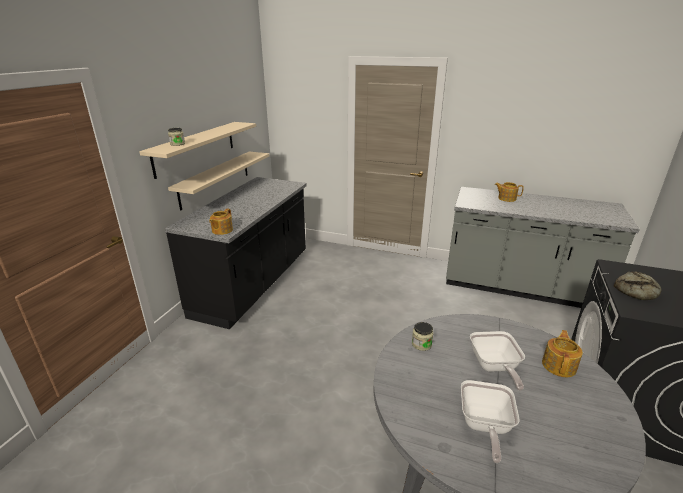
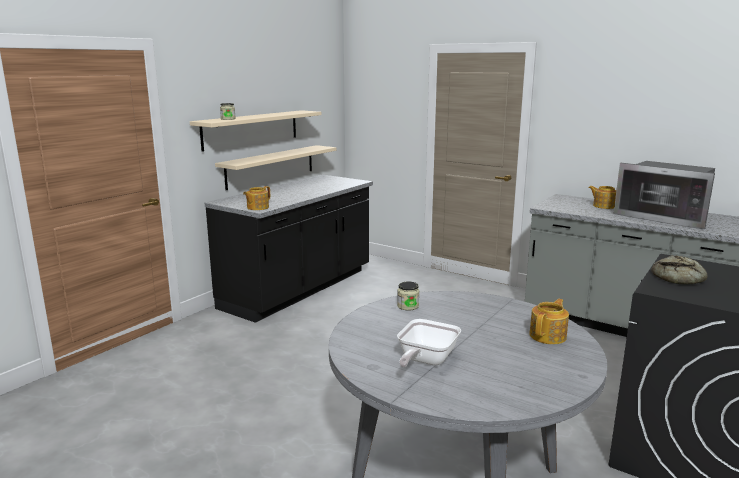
camera: 15 degrees right, 10 degrees down
(494, 367) = (472, 329): frying pan -> none
(557, 208) = (664, 217): none -> microwave

